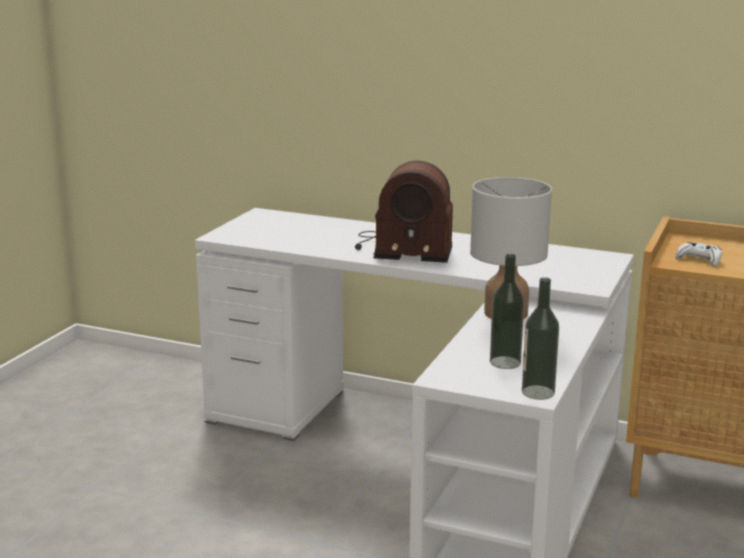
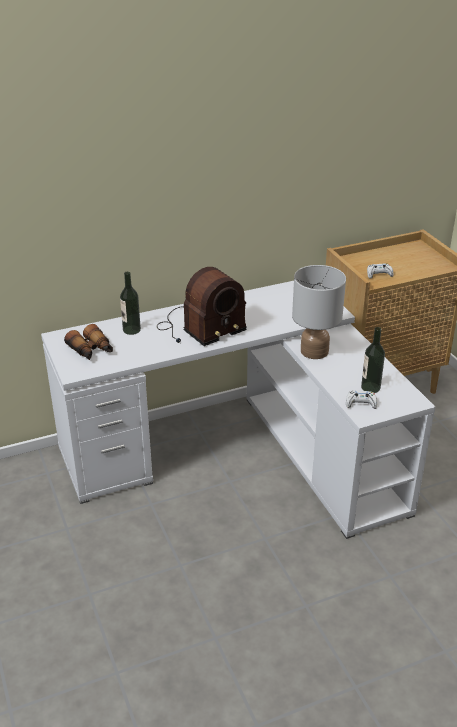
camera: 45 degrees left, 15 degrees up
(268, 229) = (91, 350): none -> binoculars
(461, 368) = (360, 403): none -> white game controller
(538, 392) = (414, 399): bottle -> bottle (131, 330)

